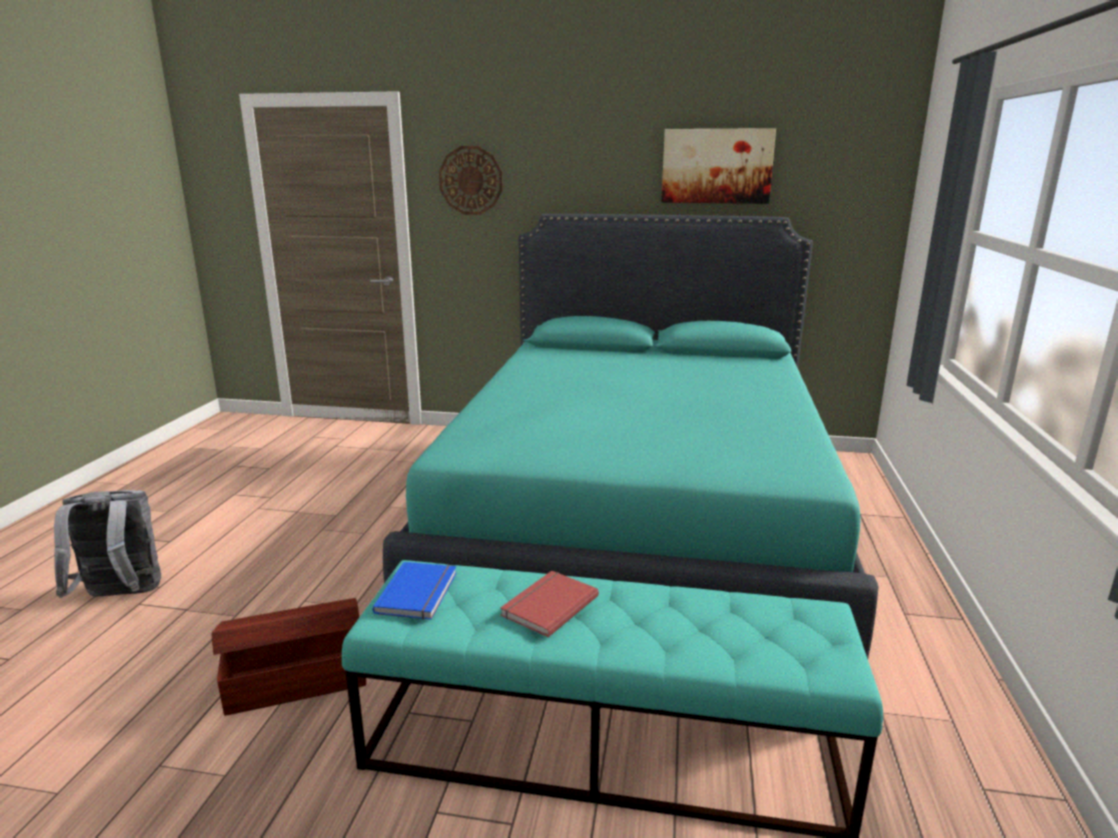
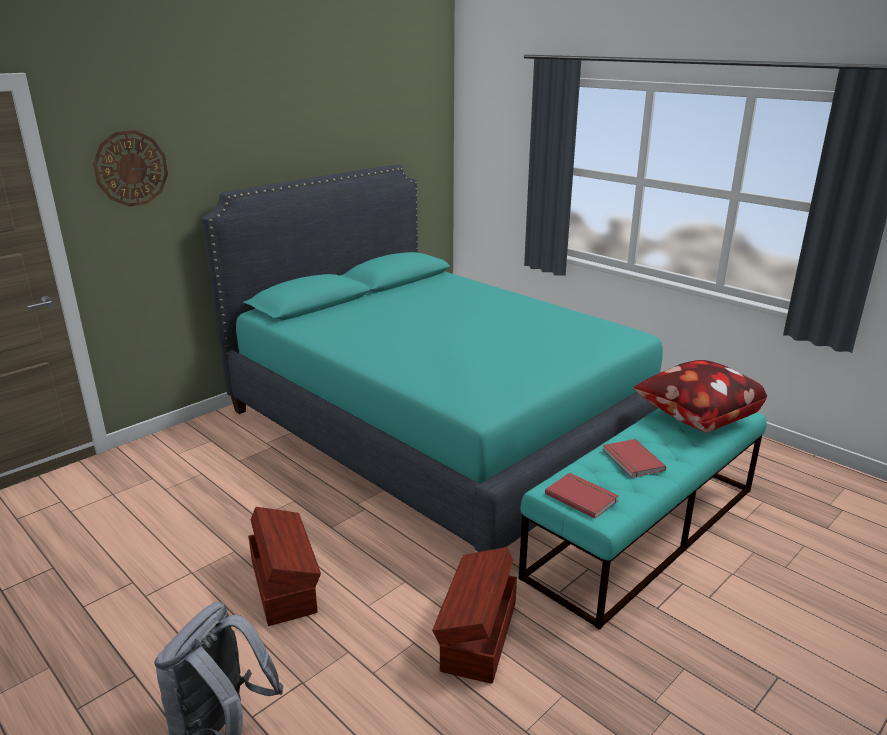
camera: 55 degrees left, 5 degrees up
(308, 552) = (284, 584): none -> brown storage box
(419, 593) = (582, 496): blue book -> red book
(717, 166) = (342, 129): picture -> none
(749, 628) = (695, 418): none -> pillow

